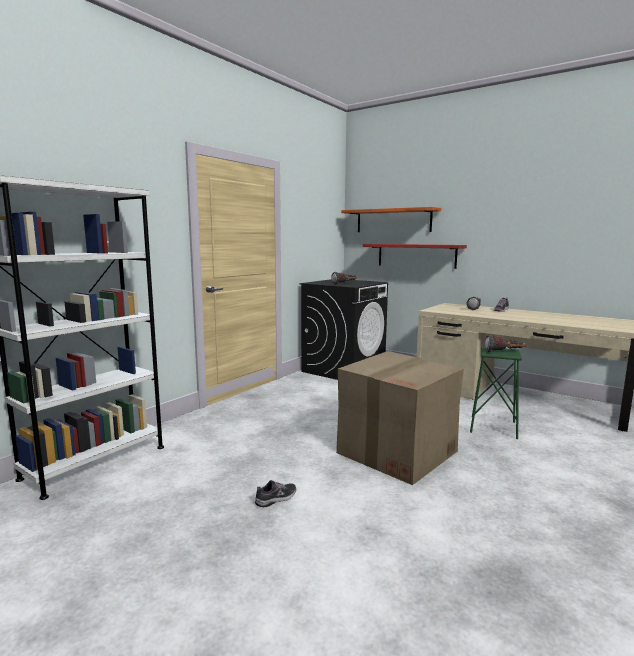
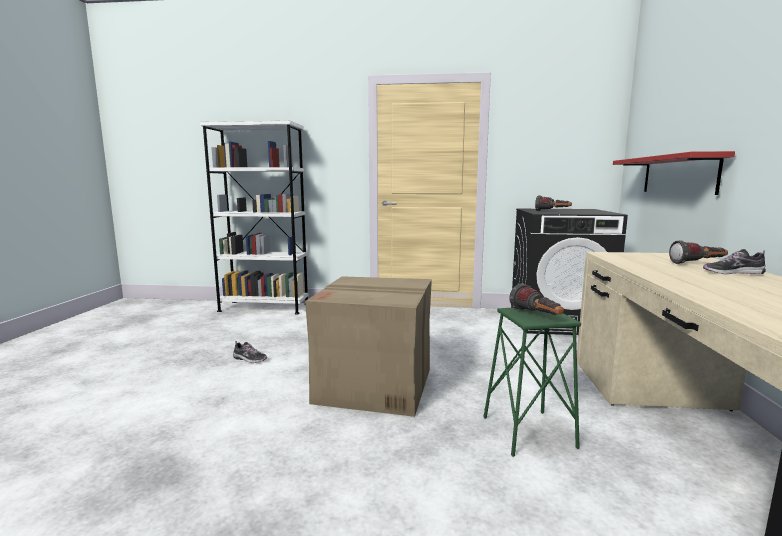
camera: 60 degrees right, 0 degrees up
(393, 221) = (663, 123): orange shelf -> none

